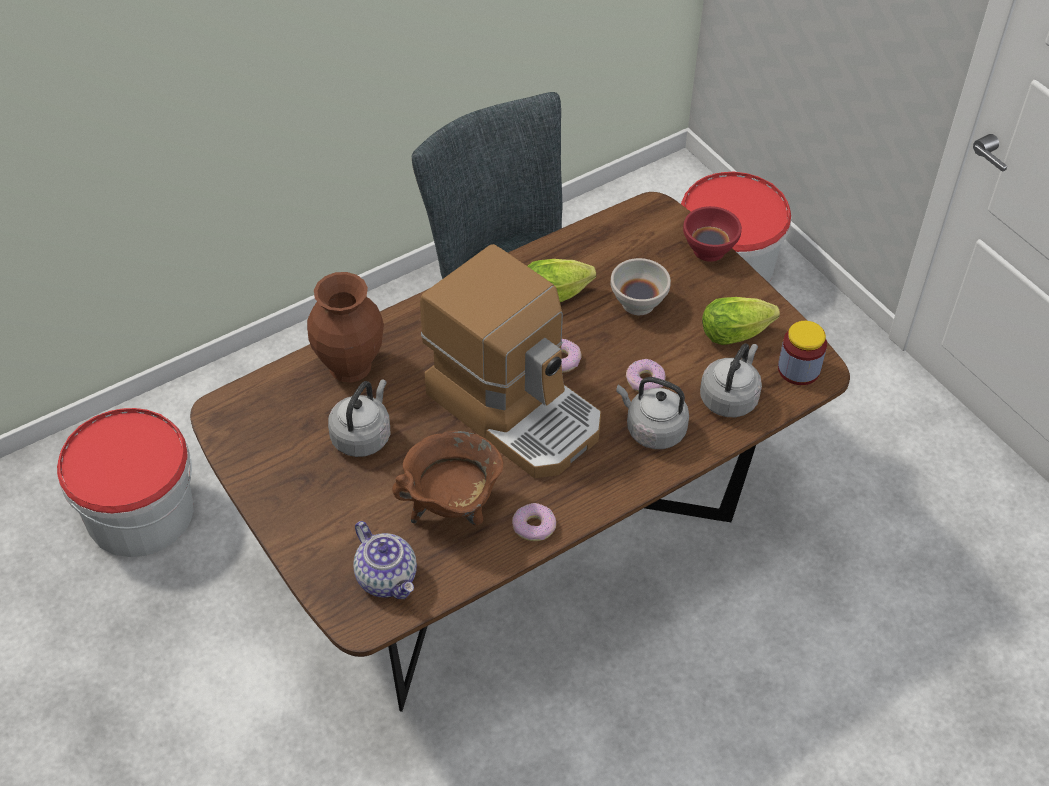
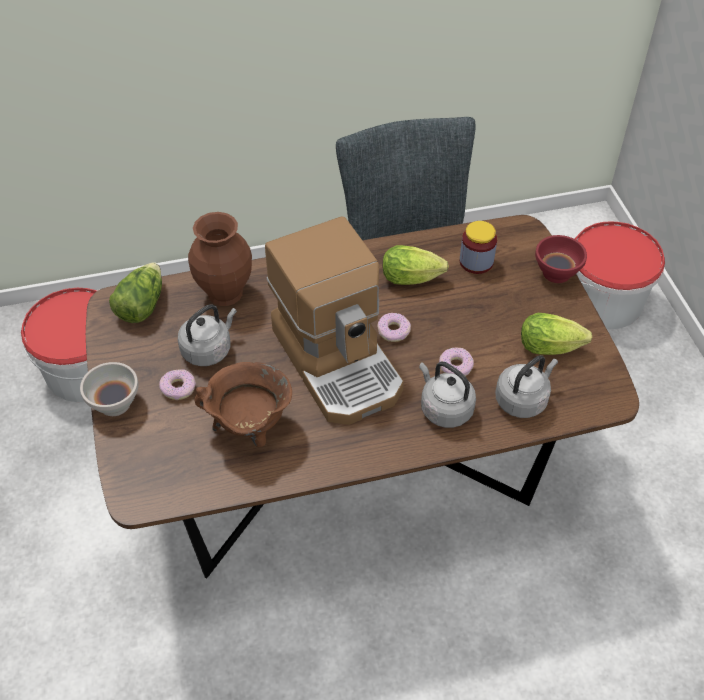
camera: 20 degrees right, 0 degrees up
(257, 405) = (141, 305): none -> lettuce
(387, 578) = (173, 469): teapot -> none
(534, 526) = (309, 461): donut -> donut (178, 388)
(638, 304) = (477, 302): white bowl -> white bowl (114, 404)
(798, 369) = (594, 392): jar -> jar (476, 262)

